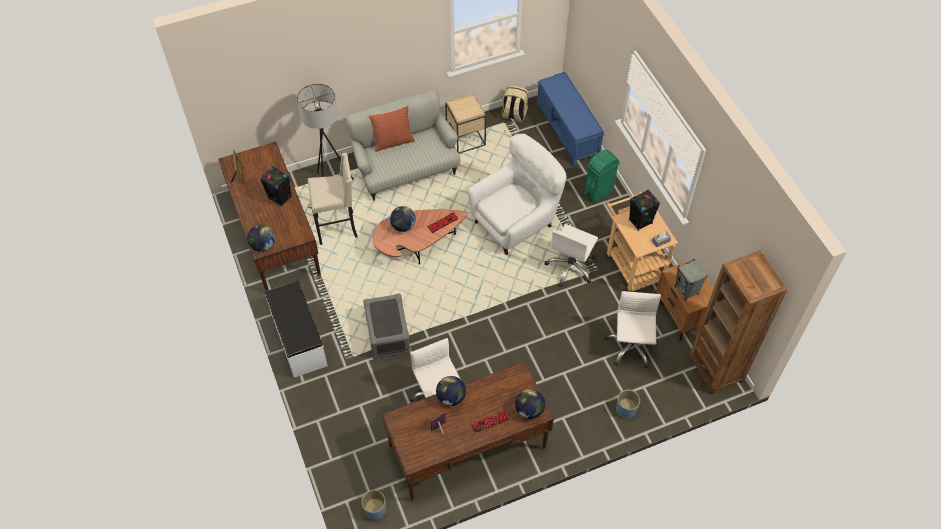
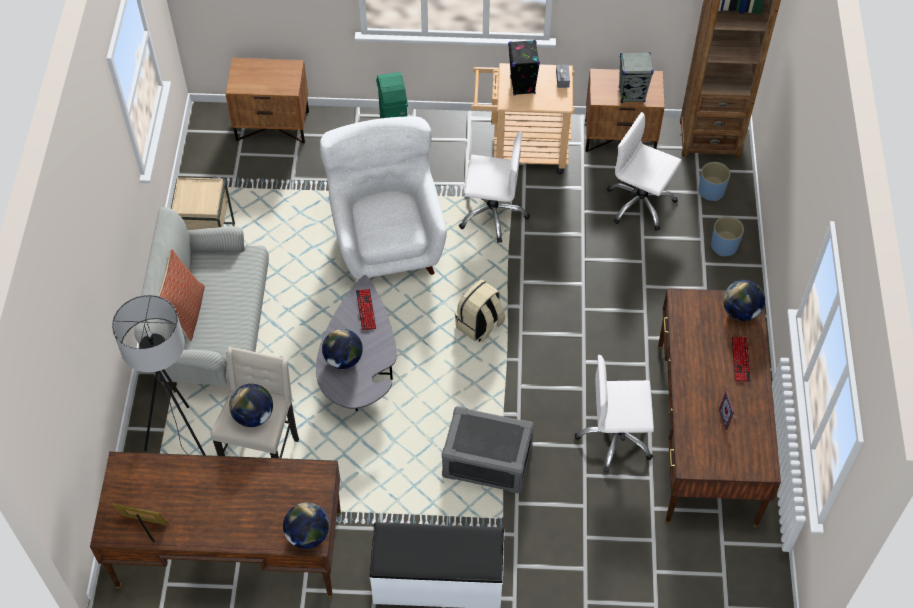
camera: 65 degrees left, 0 degrees up
(280, 198) = (229, 481): black speaker -> none
(375, 510) = (753, 576): blue planter -> blue planter (711, 191)
(416, 246) = (359, 371): brown coffee table -> grey coffee table
(451, 397) = (685, 388): globe -> globe (253, 416)
(514, 115) = (203, 170): beige backpack -> beige backpack (479, 326)
(567, 131) = (273, 125): blue bench -> brown nightstand
(570, 267) = (492, 213): white office chair -> white office chair turned 45 degrees counterclockwise

